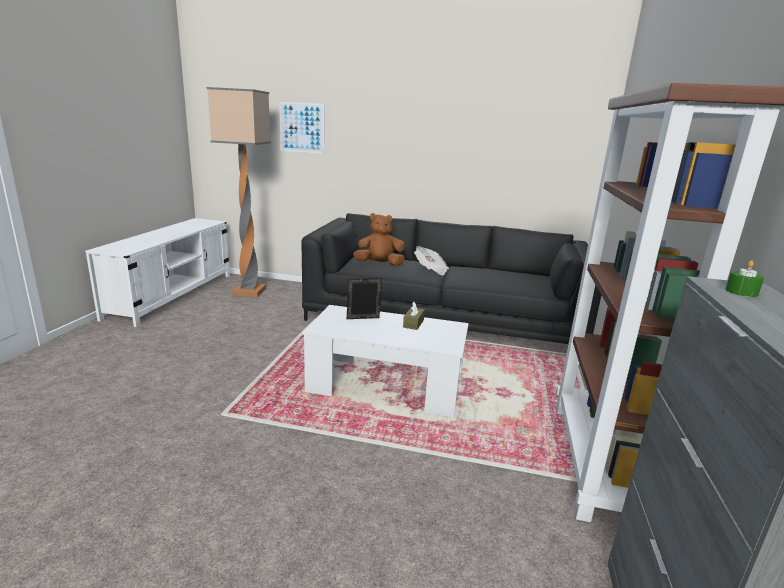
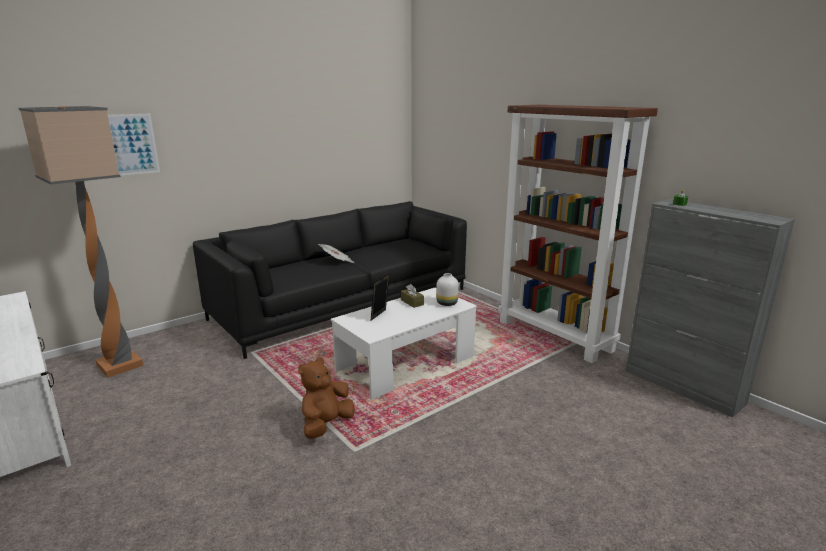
camera: 50 degrees left, 0 degrees up
(379, 264) = (292, 272): brown plush toy -> brown plush toy (326, 425)
(440, 338) = (446, 303): none -> white vase

